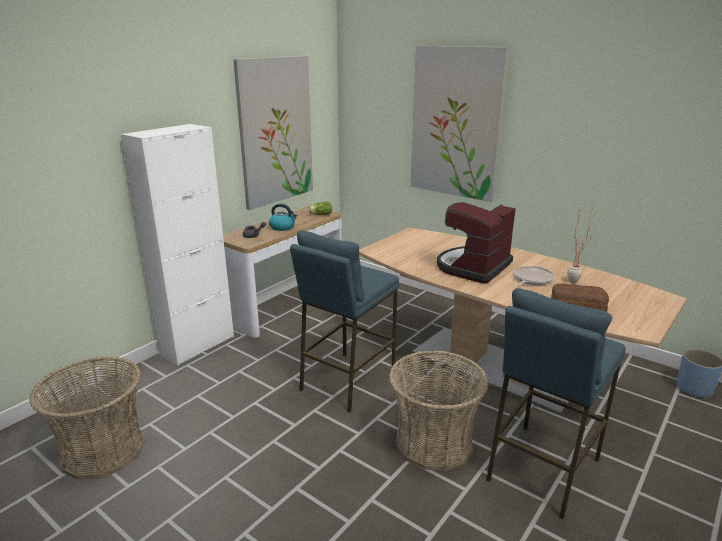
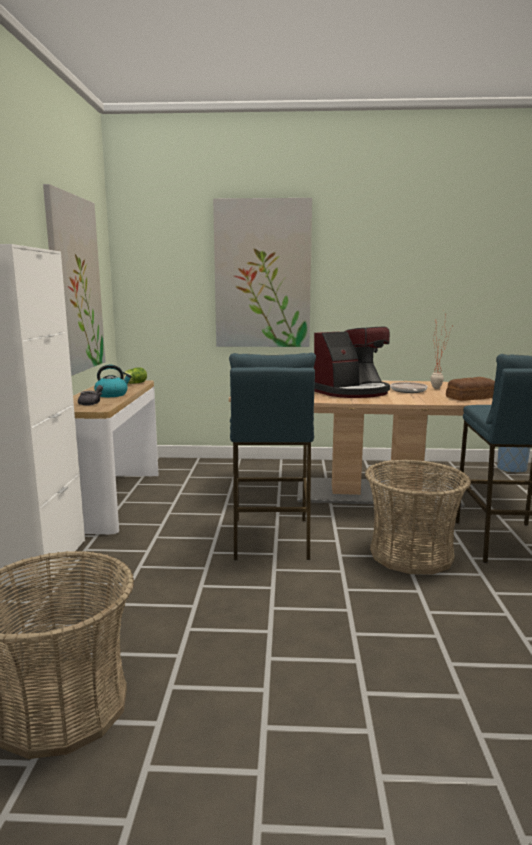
camera: 35 degrees left, 10 degrees down
(473, 267) = (351, 392): coffee machine -> coffee machine turned 120 degrees counterclockwise

